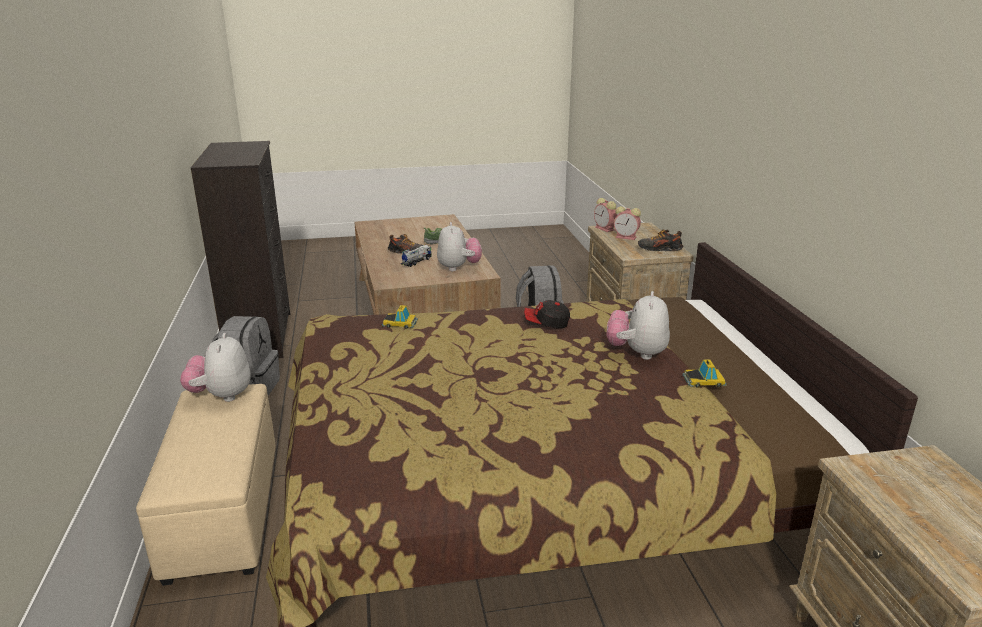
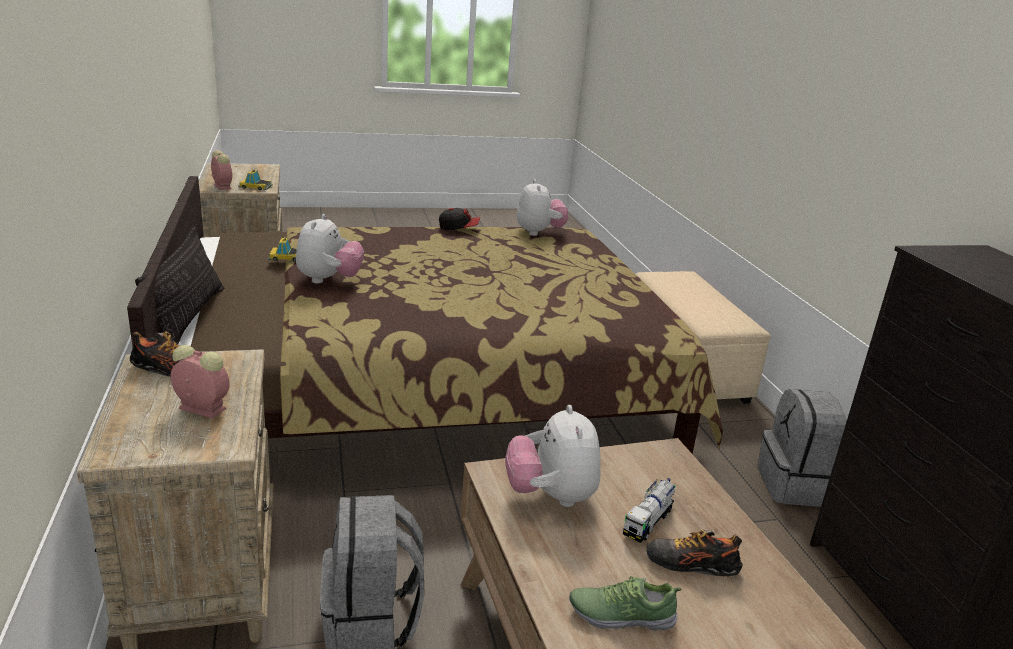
camera: 175 degrees right, 0 degrees up
(221, 396) = (723, 321): plush toy -> plush toy (539, 232)
(399, 323) = (586, 322): toy car -> toy car (255, 187)
(546, 323) = (412, 313): cap -> cap (459, 228)
(605, 229) = (223, 441): alarm clock -> alarm clock (221, 186)
(720, 324) = (189, 317): none -> pillow

